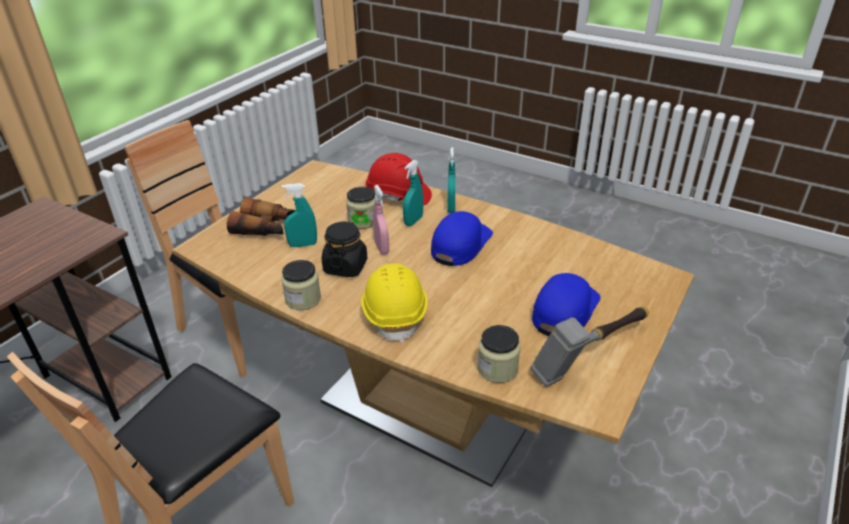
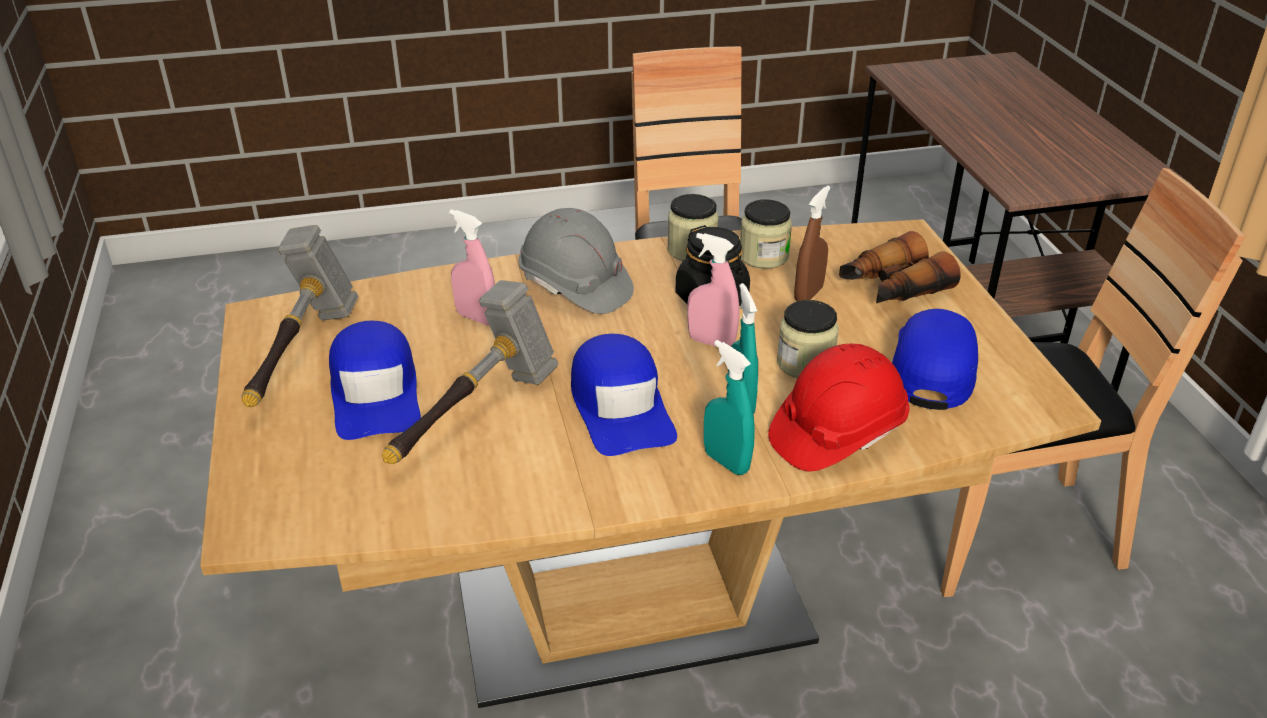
camera: 135 degrees right, 0 degrees up
(303, 245) = (808, 294): turquoise spray bottle -> brown spray bottle
(323, 196) = (932, 367): none -> blue cap
(395, 313) = (575, 287): yellow hard hat -> grey hard hat
(470, 325) = (476, 318): none -> pink spray bottle
(497, 369) = (399, 296): jar -> jar (763, 256)
(527, 273) = (475, 416): none -> hammer

